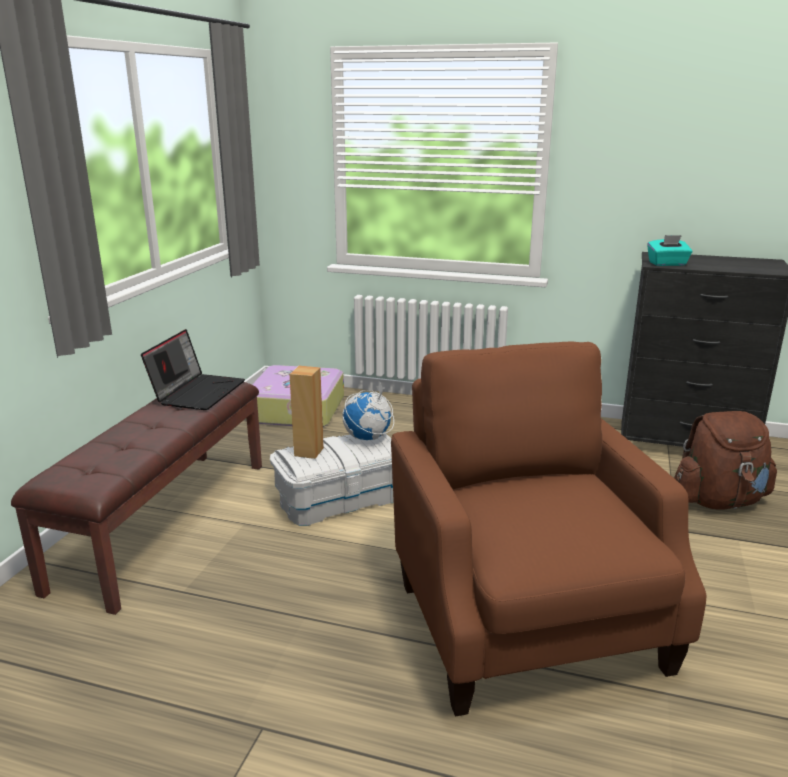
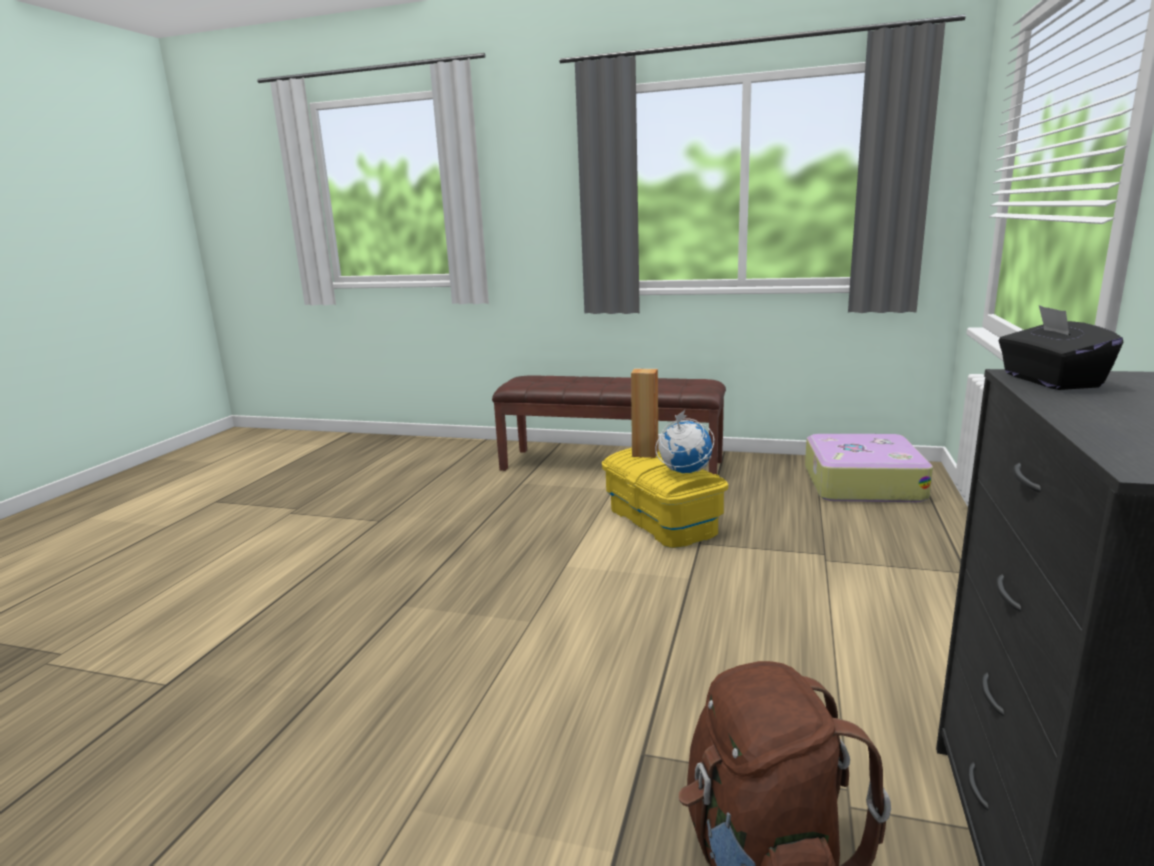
camera: 90 degrees right, 5 degrees down
(198, 392) = (677, 383): laptop -> none
(339, 499) = (662, 521): white storage box -> yellow storage box
(526, 620) = (452, 616): brown armchair -> none
(667, 264) = (1049, 381): turquoise tissue box -> black tissue box

